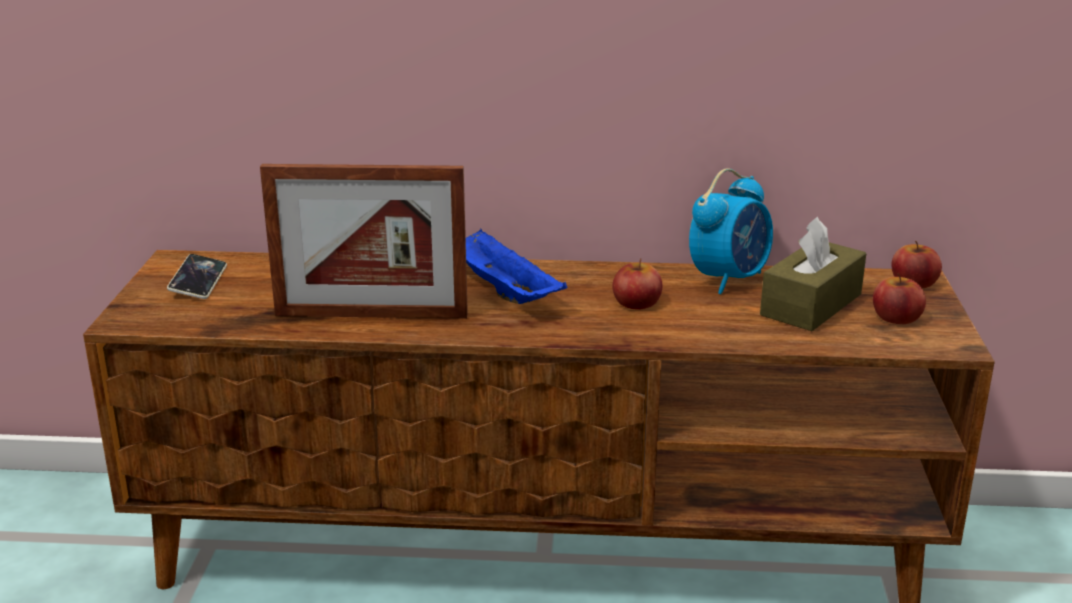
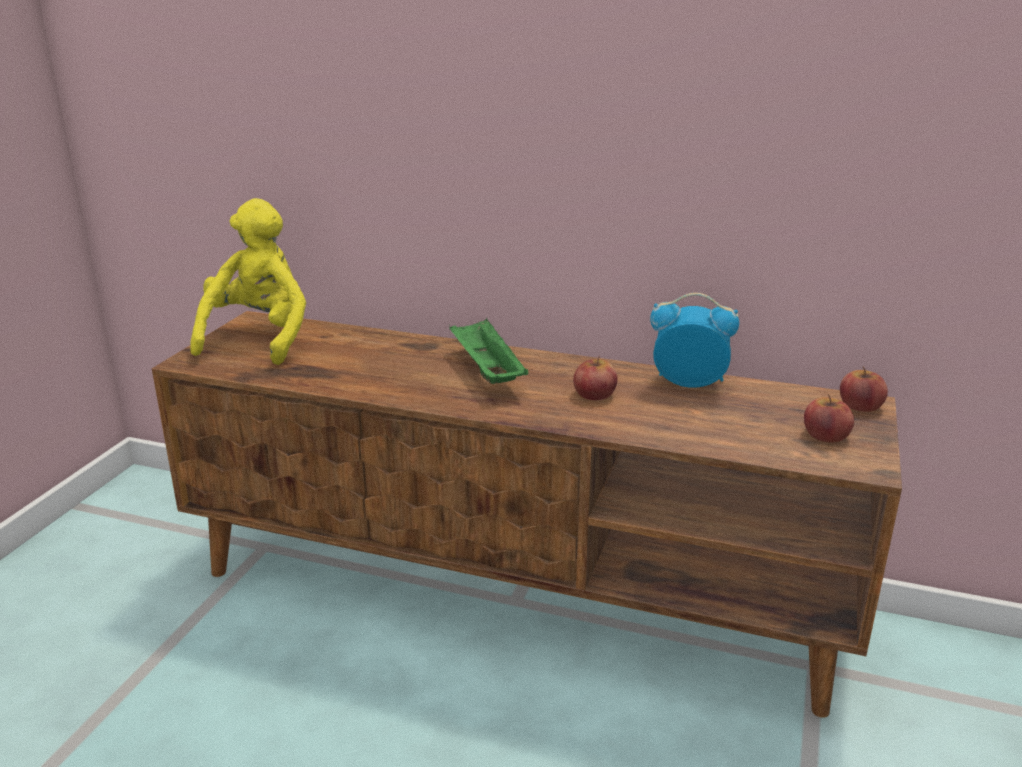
camera: 15 degrees right, 0 degrees up
(198, 281) = (259, 338): phone -> yellow plush toy
(371, 315) = (370, 379): picture frame -> none
(500, 290) = (486, 371): blue tray -> green tray
(729, 279) = (688, 383): alarm clock -> alarm clock turned 135 degrees counterclockwise
(811, 305) = (750, 414): brown tissue box -> none

